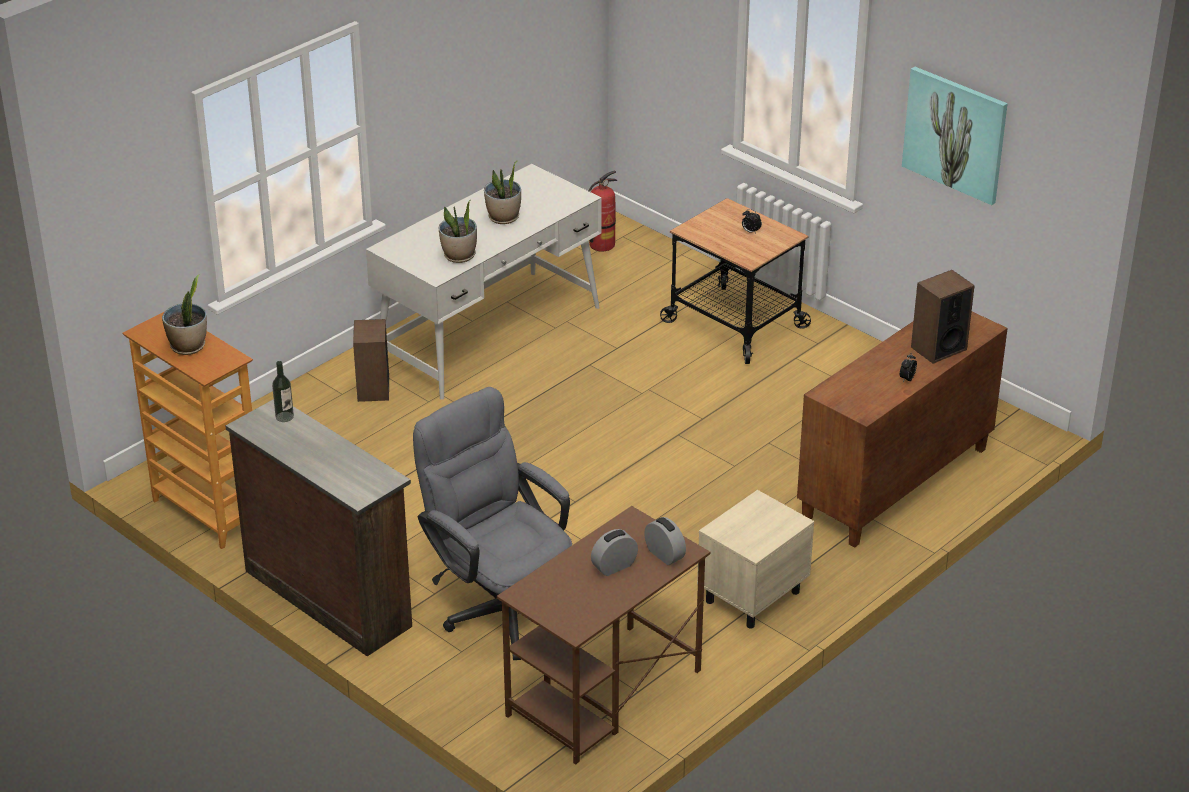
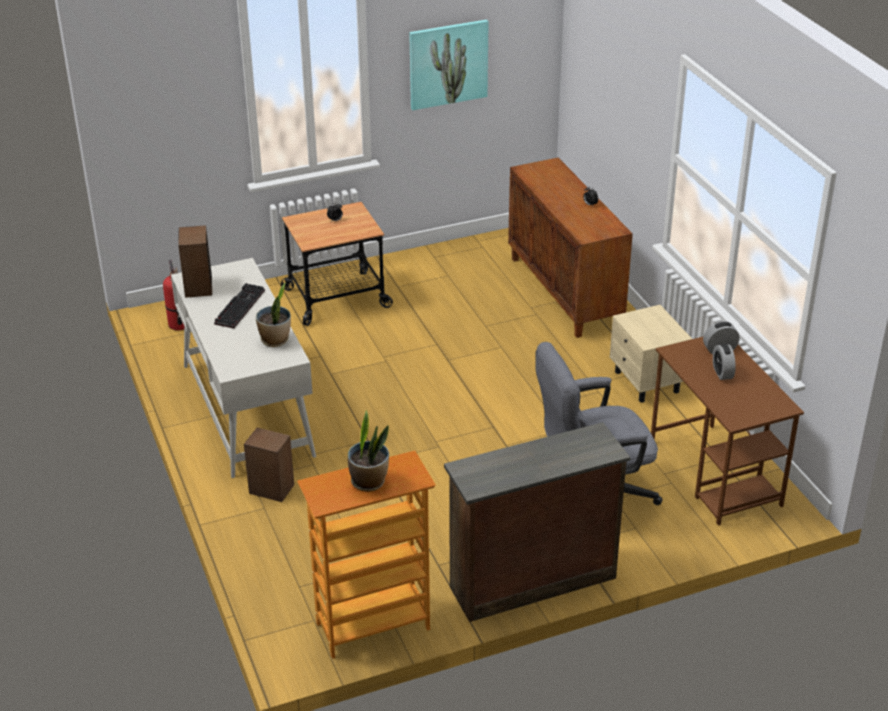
camera: 65 degrees left, 0 degrees up
(284, 417) = (476, 466): bottle -> none
(503, 218) = (239, 306): potted plant -> keyboard
(938, 348) = (564, 185): speaker -> speaker (198, 287)

